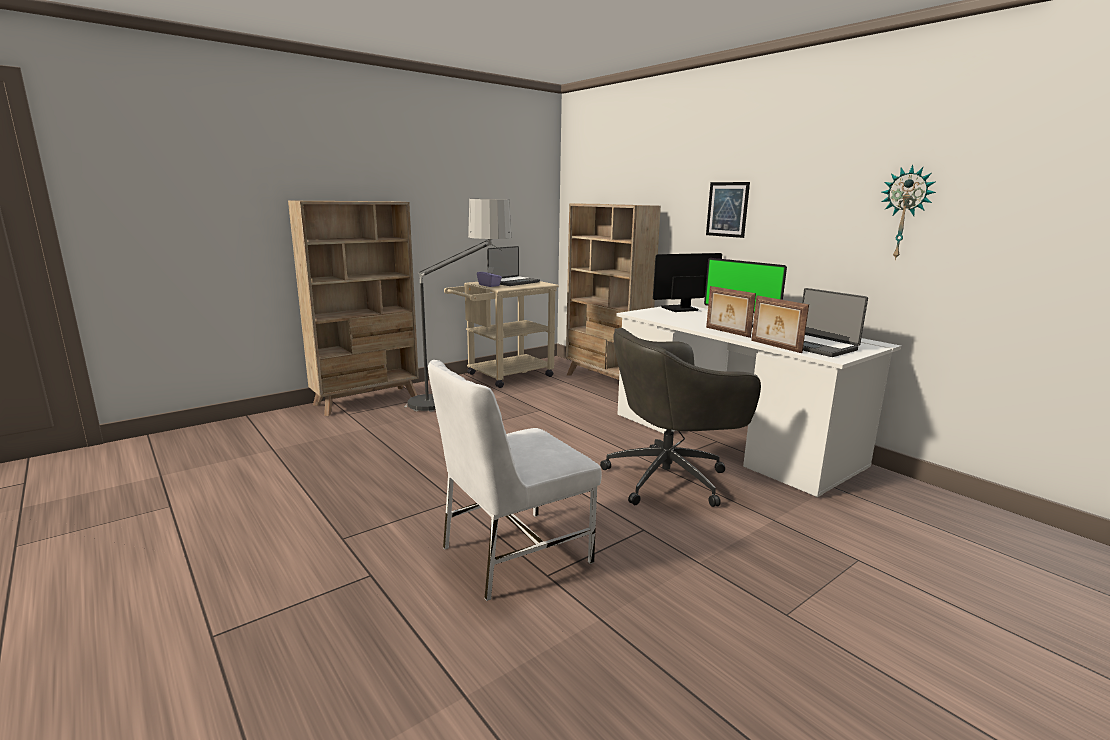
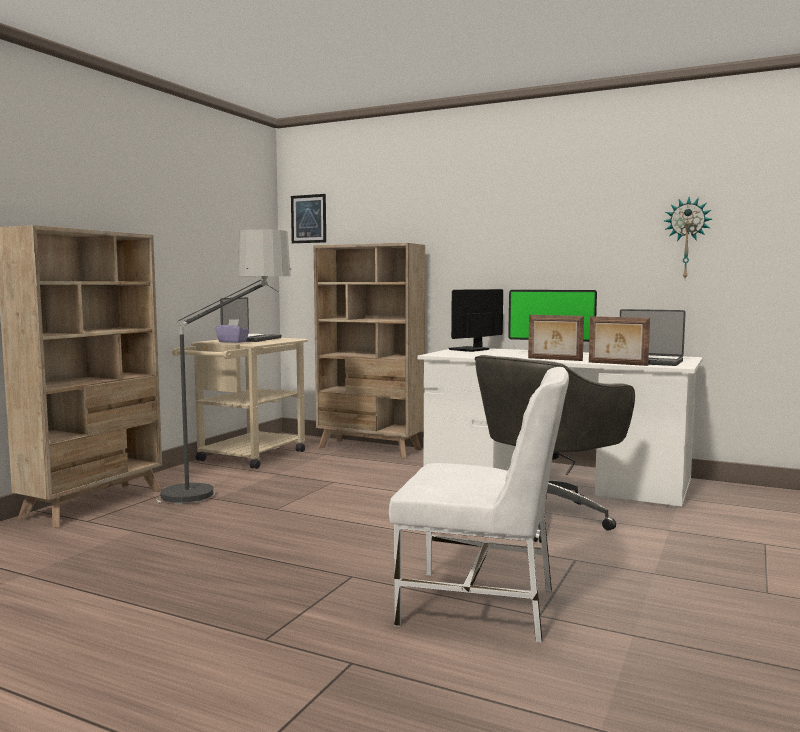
camera: 25 degrees left, 10 degrees down
(513, 554) = (481, 606): white chair -> white chair turned 105 degrees counterclockwise
(727, 209) = (504, 245): picture -> picture (308, 219)

